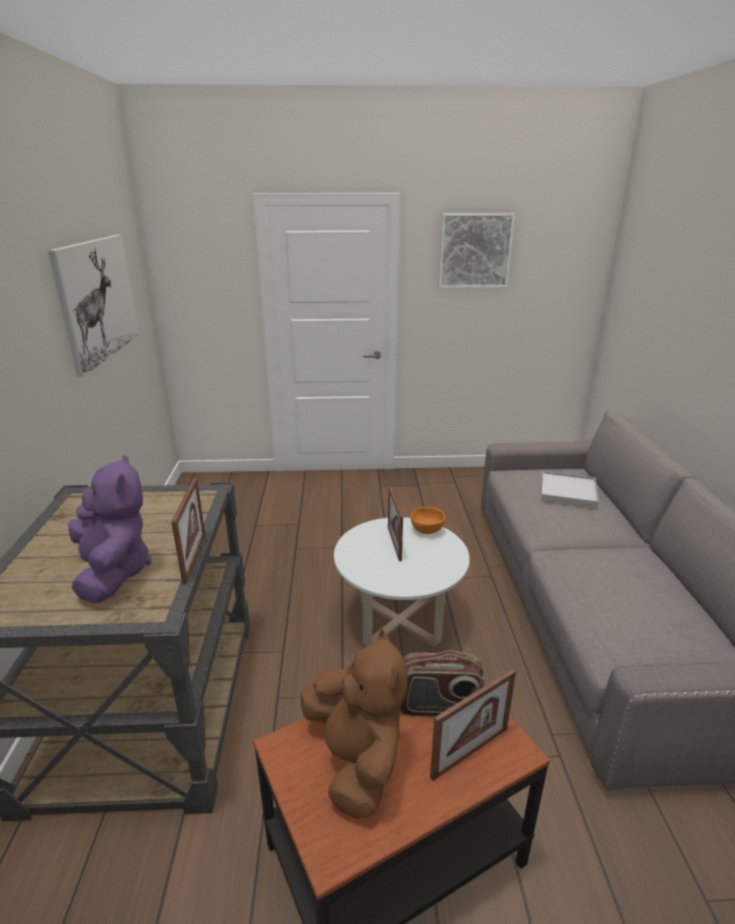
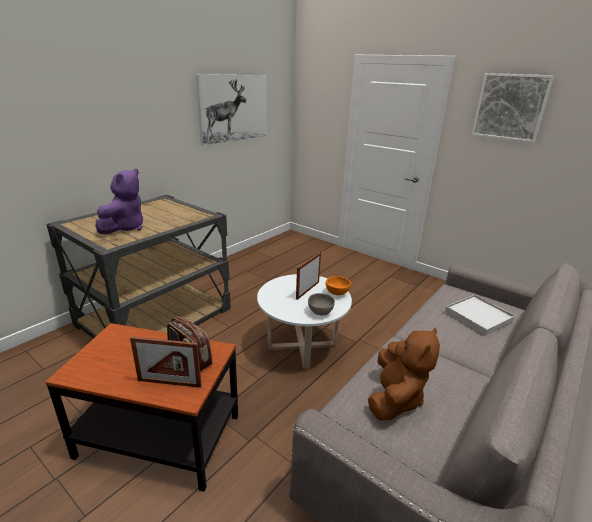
camera: 40 degrees right, 0 degrees up
(194, 557) = (156, 234): picture frame -> none
(356, 759) = (127, 353): brown plush toy -> brown plush toy (395, 398)
(445, 563) = (320, 312): none -> grey bowl

